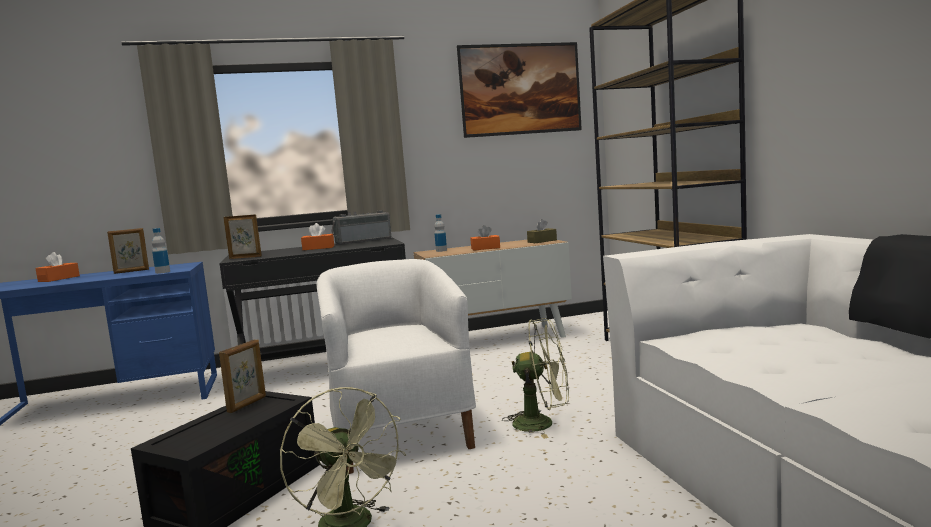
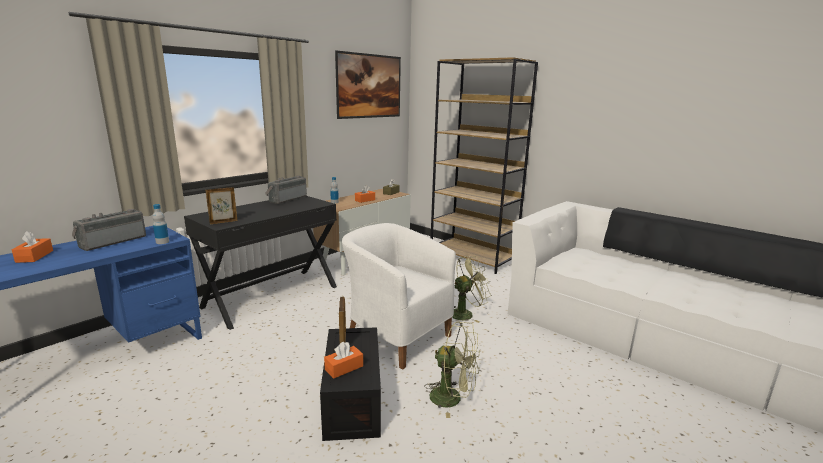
camera: 35 degrees left, 10 degrees up
(131, 271) = (112, 241): picture frame -> radio
(318, 248) = (267, 208): orange tissue box -> orange tissue box (344, 368)

